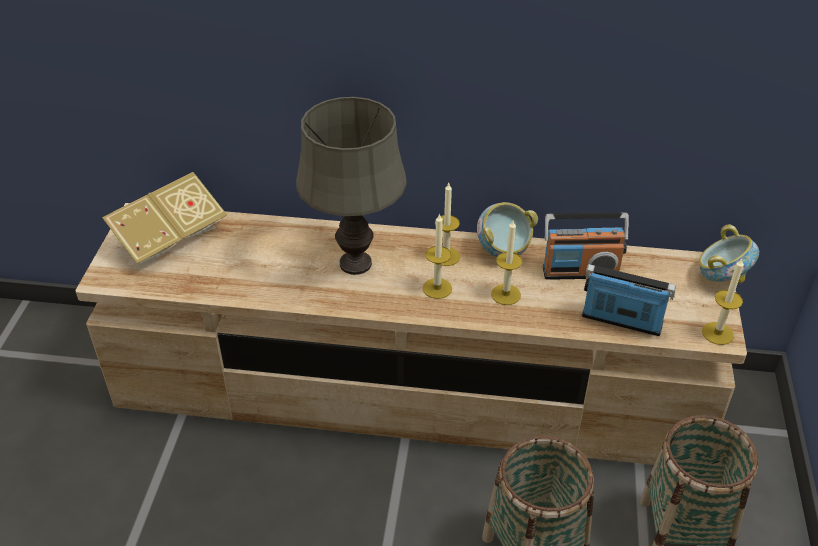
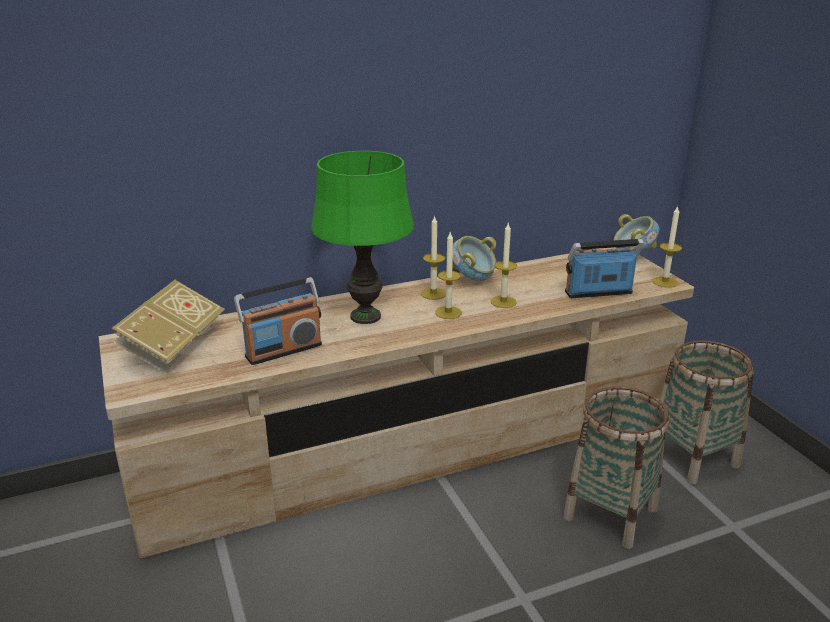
camera: 30 degrees left, 15 degrees down
(356, 264) = (366, 316): grey table lamp -> green table lamp
(580, 271) = (539, 276): radio -> radio (283, 350)

